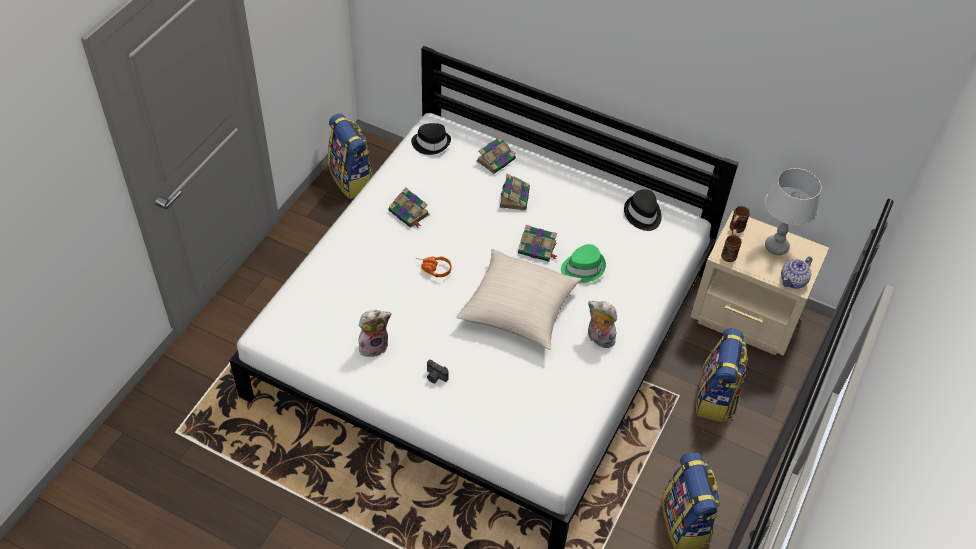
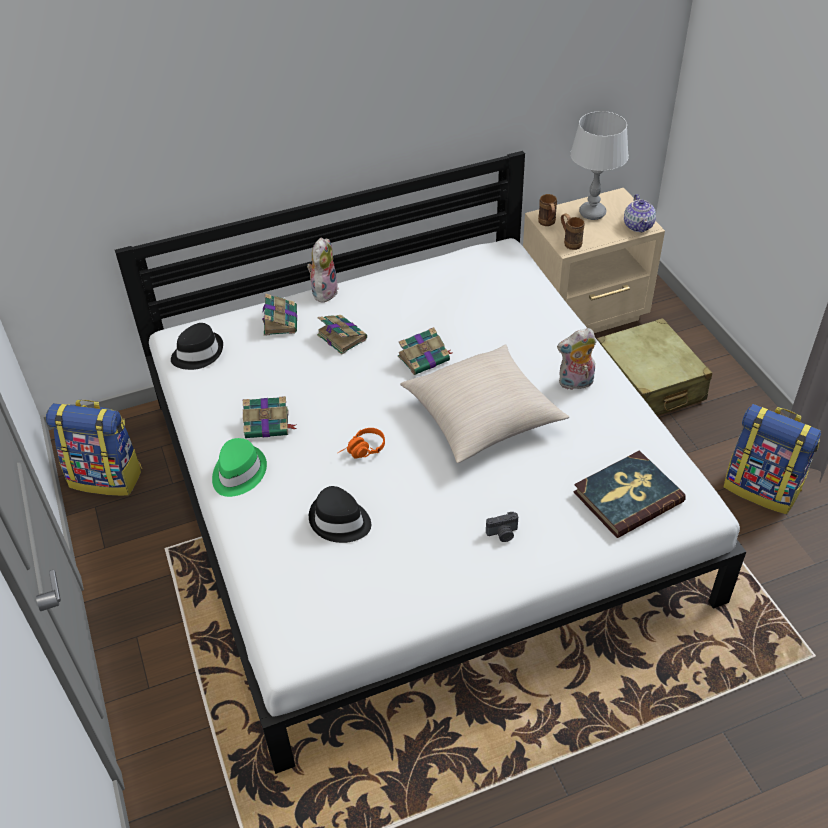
camera: 45 degrees left, 5 degrees down
(374, 345) = (410, 561): plush toy -> plush toy (324, 291)
(526, 423) = (627, 496): none -> book
(582, 267) = (481, 342): green hat -> green hat (238, 473)
(642, 214) = (463, 268): black hat -> black hat (339, 521)
(716, 398) = (648, 383): backpack -> beige suitcase

